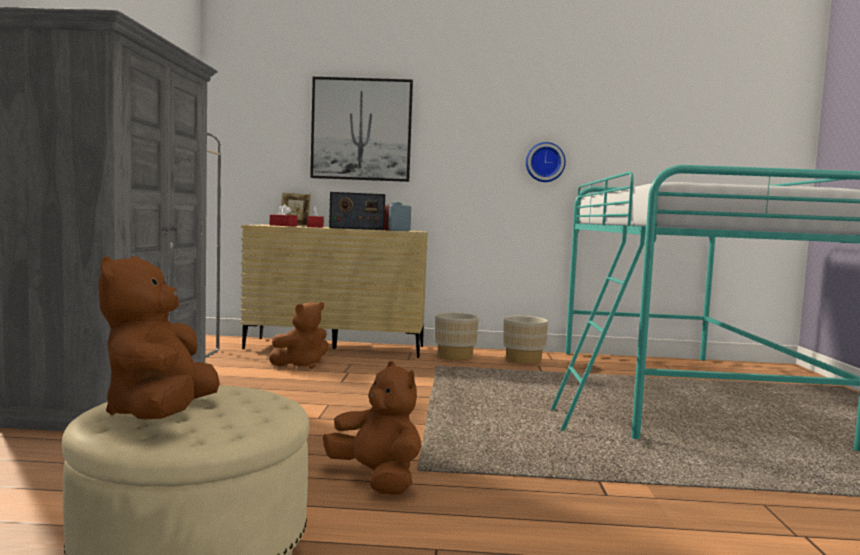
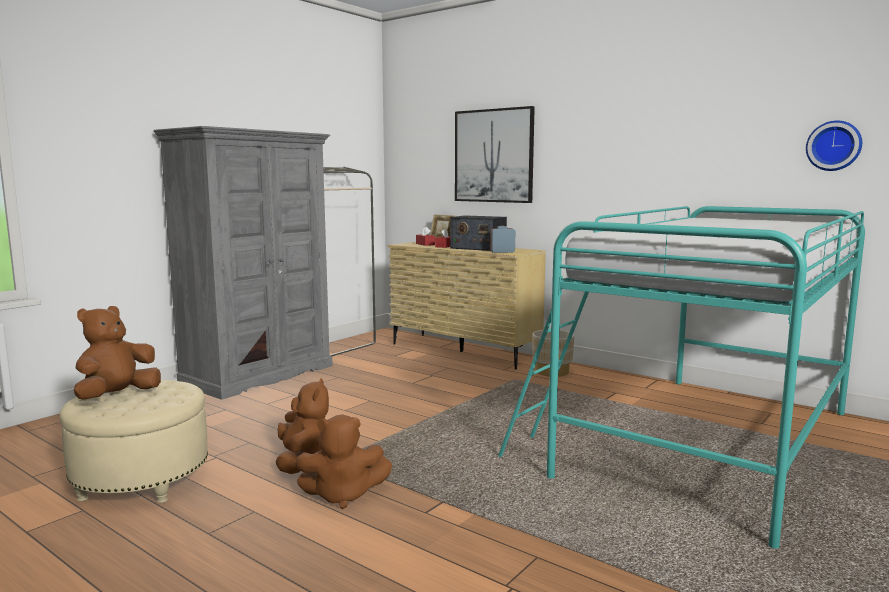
camera: 35 degrees right, 5 degrees up
(301, 364) = (411, 363): brown plush toy -> brown plush toy (343, 495)
(523, 360) = (612, 384): beige planter -> none
(545, 162) = (658, 180): wall clock -> wall clock (834, 146)

